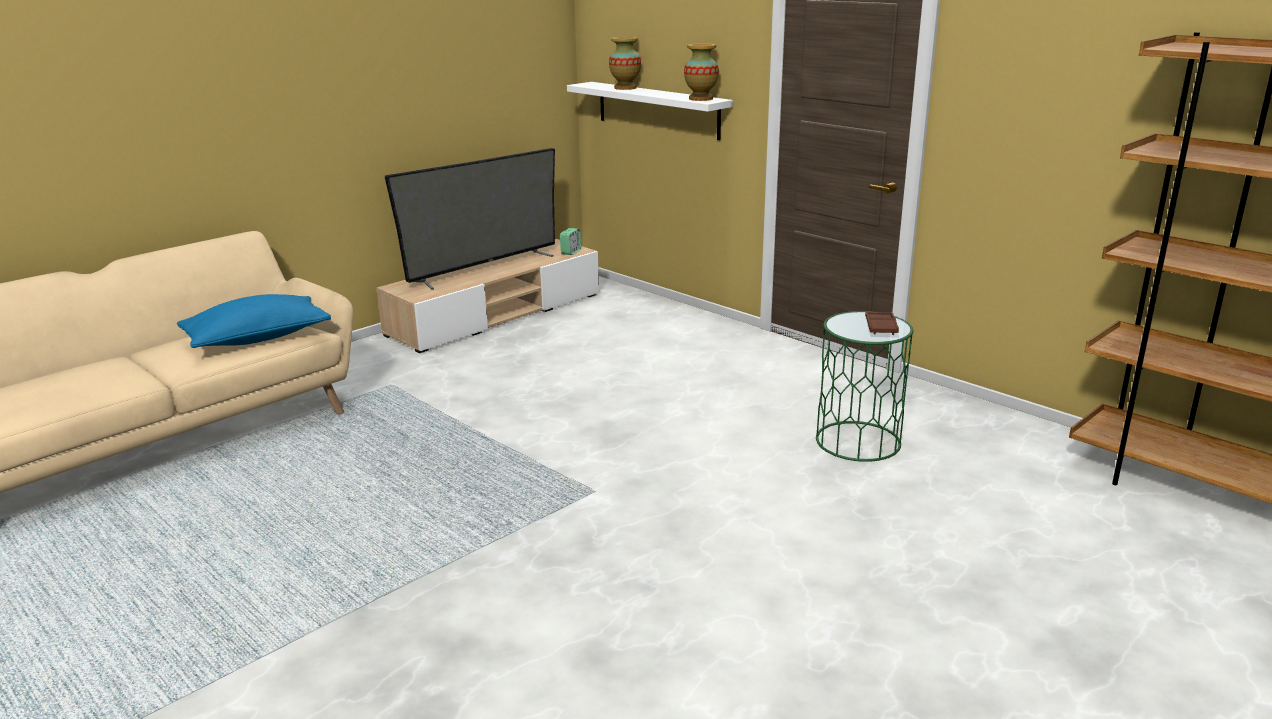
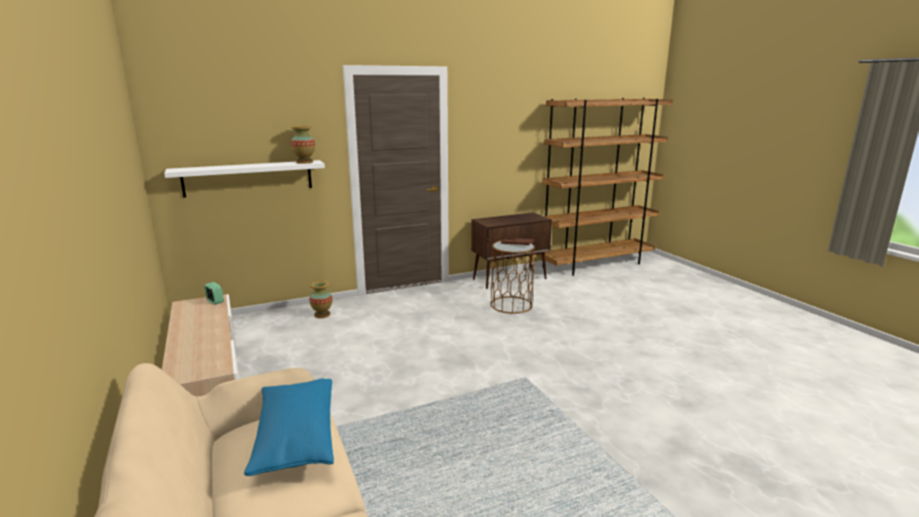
camera: 70 degrees left, 5 degrees down
(484, 268) = (195, 335): television -> none
(625, 88) = (221, 166): vase -> vase (322, 315)
(858, 441) = (511, 305): green side table -> brown side table
(988, 421) = (510, 279): none -> brown cabinet

